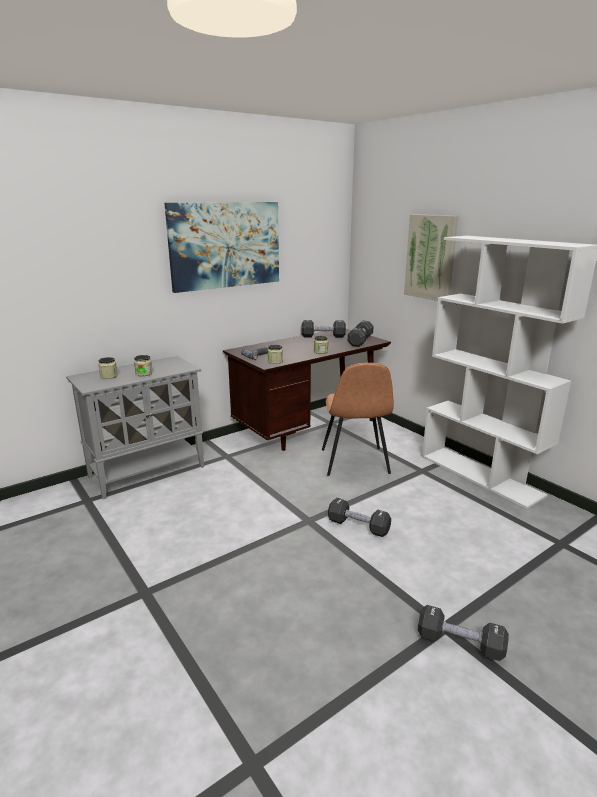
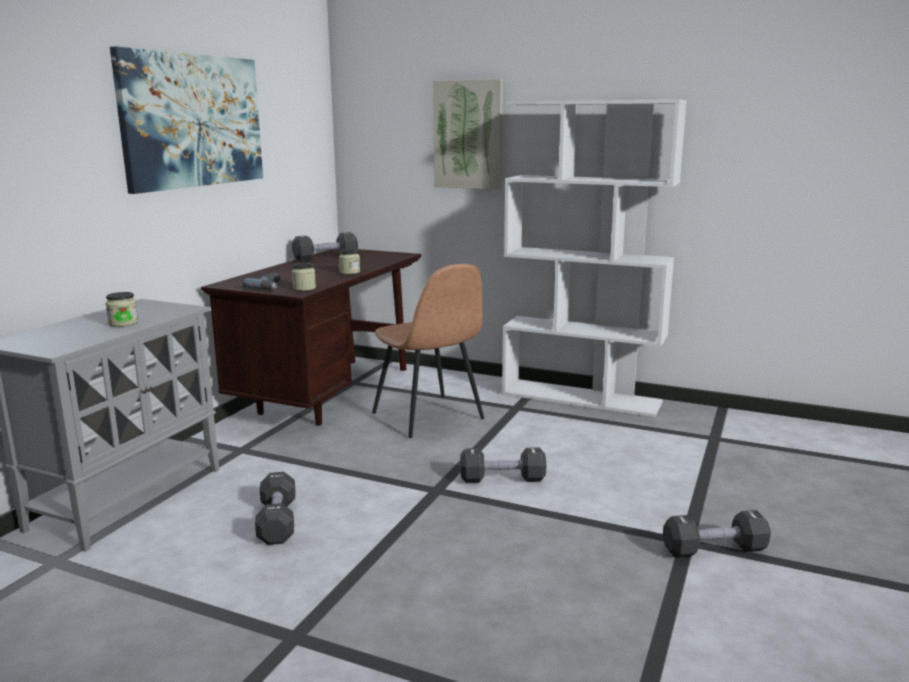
camera: 30 degrees left, 5 degrees down
(109, 376) = (64, 334): jar -> none
(360, 341) = (383, 257): black dumbbell -> black dumbbell (277, 522)

